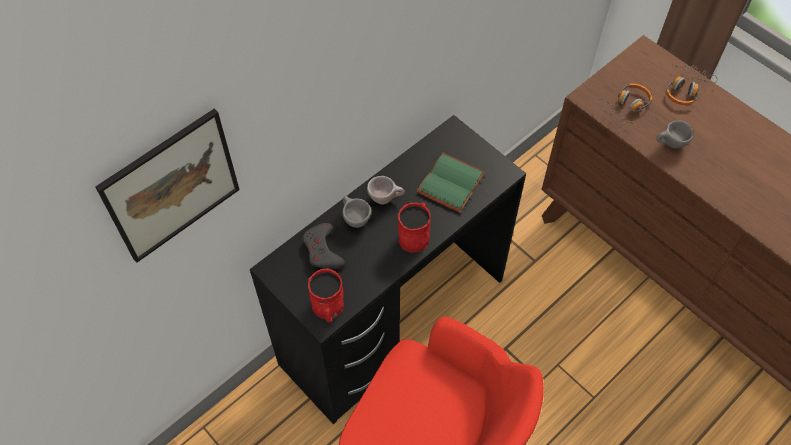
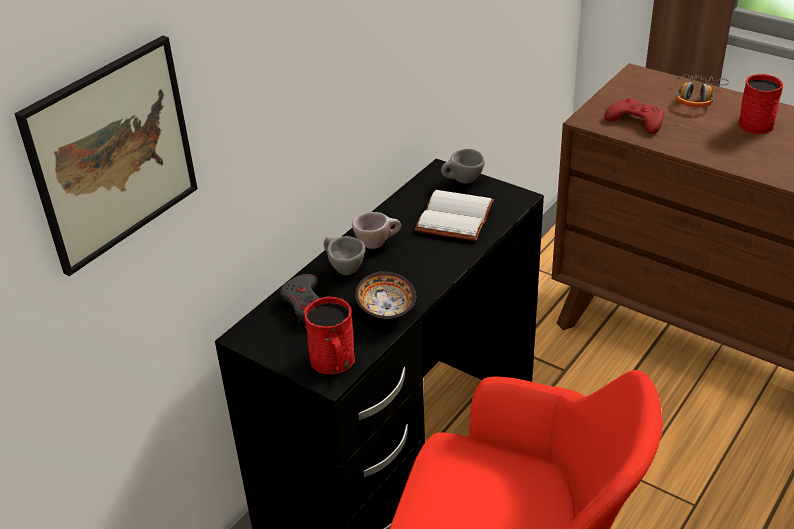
camera: 10 degrees left, 20 degrees down
(377, 265) = (387, 308): none -> bowl
(415, 234) = (427, 271): red mug -> red mug (755, 122)
(450, 182) = (453, 216): green book -> white book
(625, 107) = (635, 121): headphones -> red game controller
(670, 145) = (702, 143): grey cup -> grey cup (462, 182)

